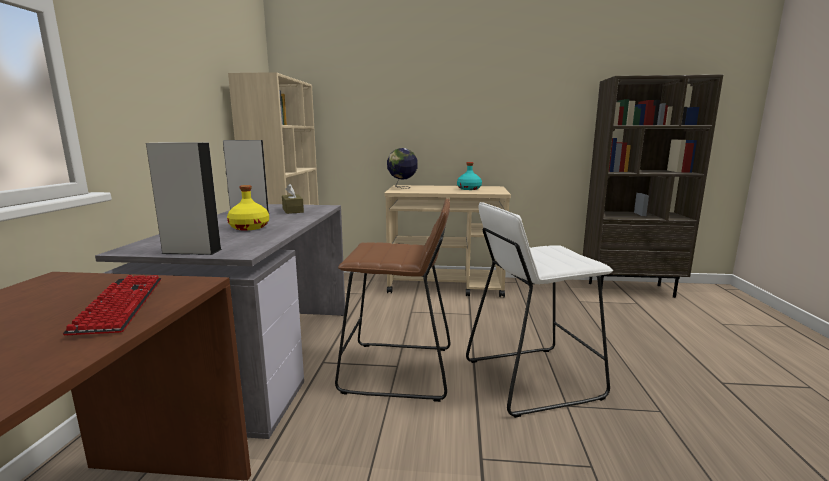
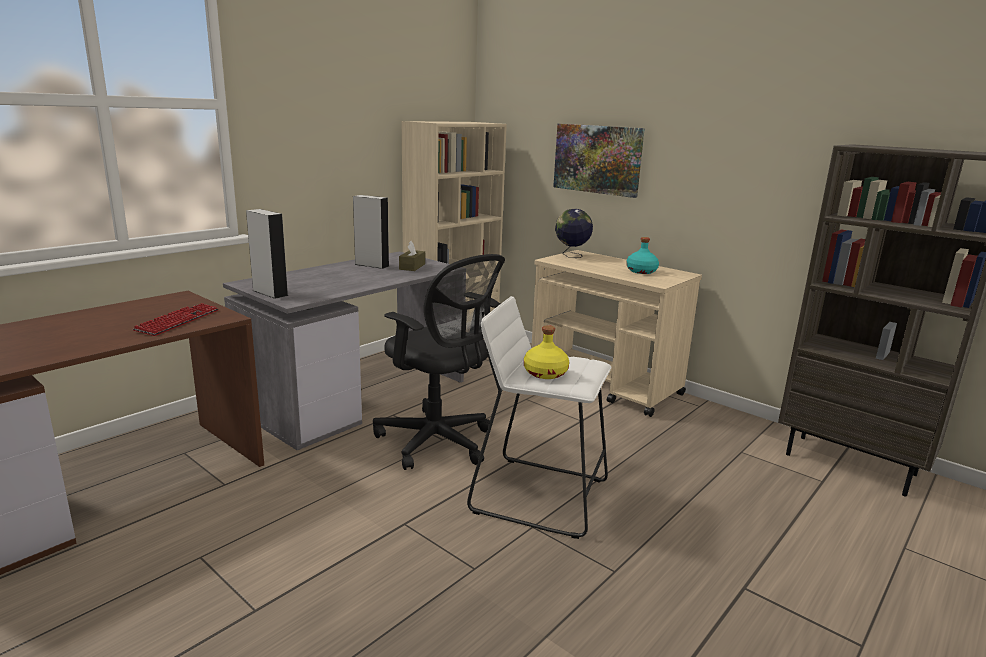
camera: 35 degrees right, 5 degrees up
(250, 227) = (343, 279): yellow bottle -> yellow bottle (546, 373)
(398, 370) = (438, 442): brown stool -> black office chair
(404, 109) = (597, 159): none -> picture

